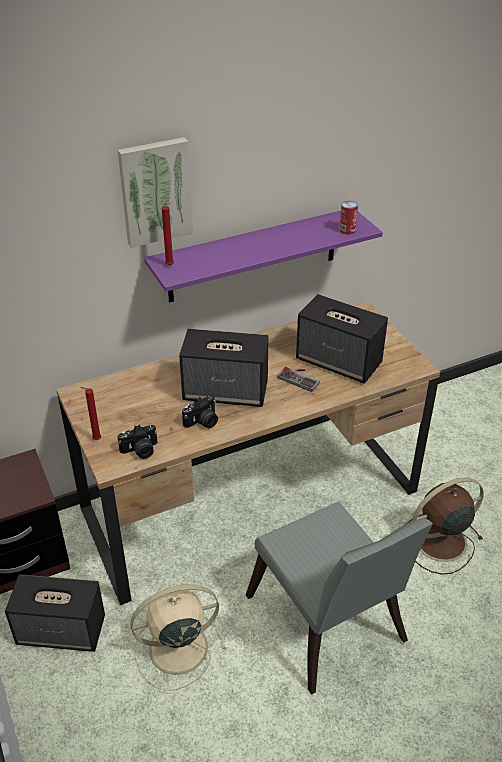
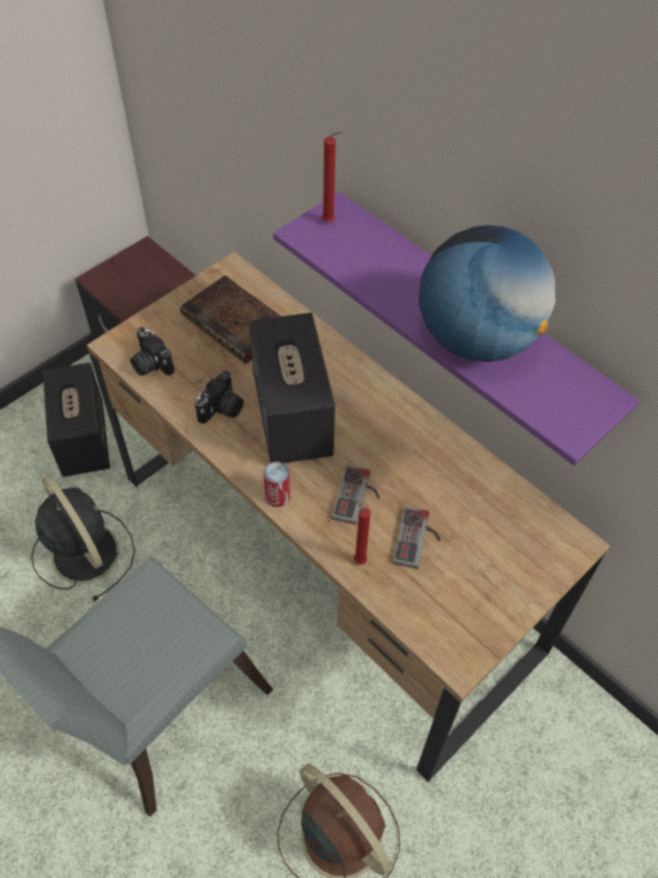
camera: 70 degrees right, 15 degrees up
(95, 440) = (157, 317): red candle -> red candle (358, 559)
(130, 400) = (237, 324): none -> book
(155, 191) = (362, 115): picture -> none
(175, 649) = (84, 551): beige fan -> black fan
(202, 422) = (222, 409): camera -> camera turned 90 degrees counterclockwise
(292, 239) = (476, 339): none -> globe
(339, 362) = (419, 540): speaker -> game controller
(347, 230) = (548, 406): can -> can (277, 496)

